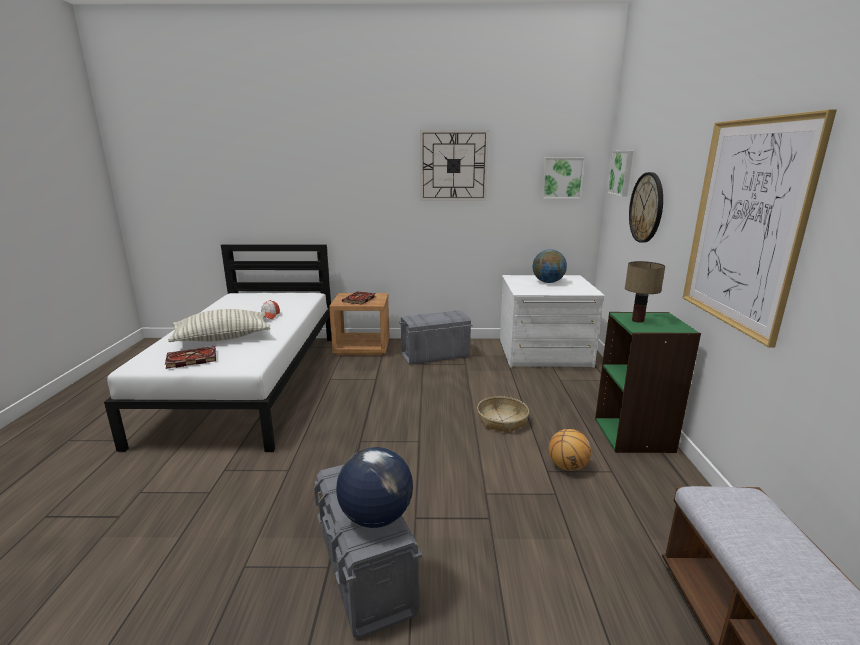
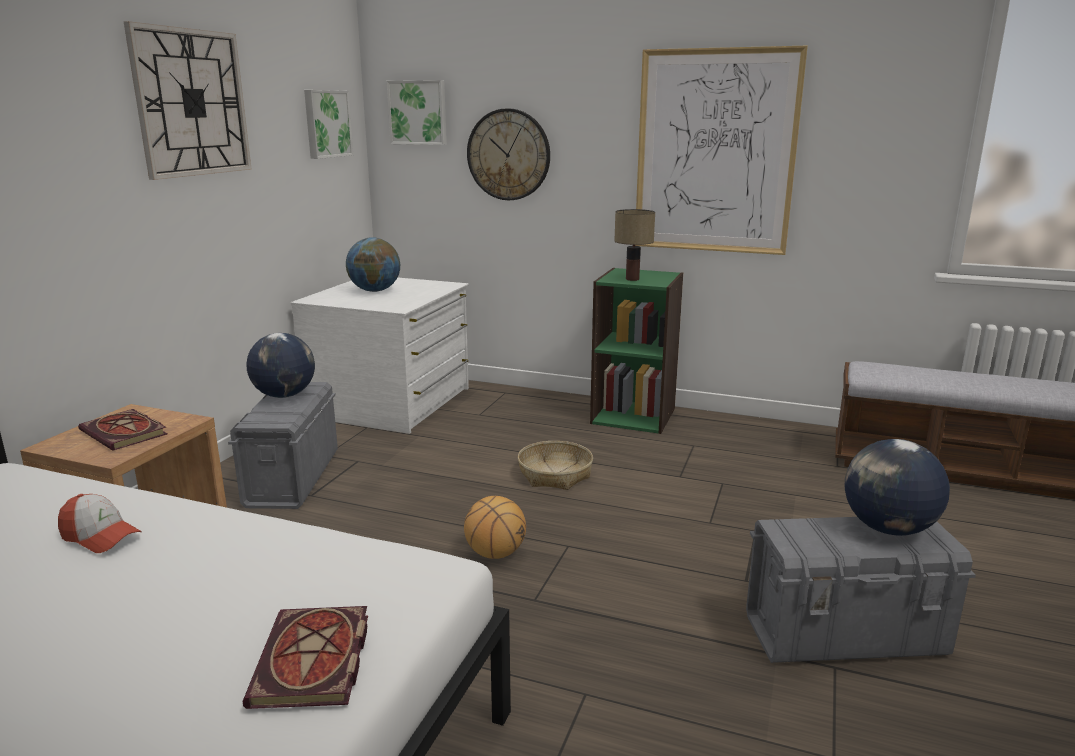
camera: 70 degrees left, 0 degrees up
(222, 338) = (185, 615): pillow -> none
(443, 314) = (284, 395): none -> globe
(567, 466) = (676, 464): basketball -> basketball (495, 554)

